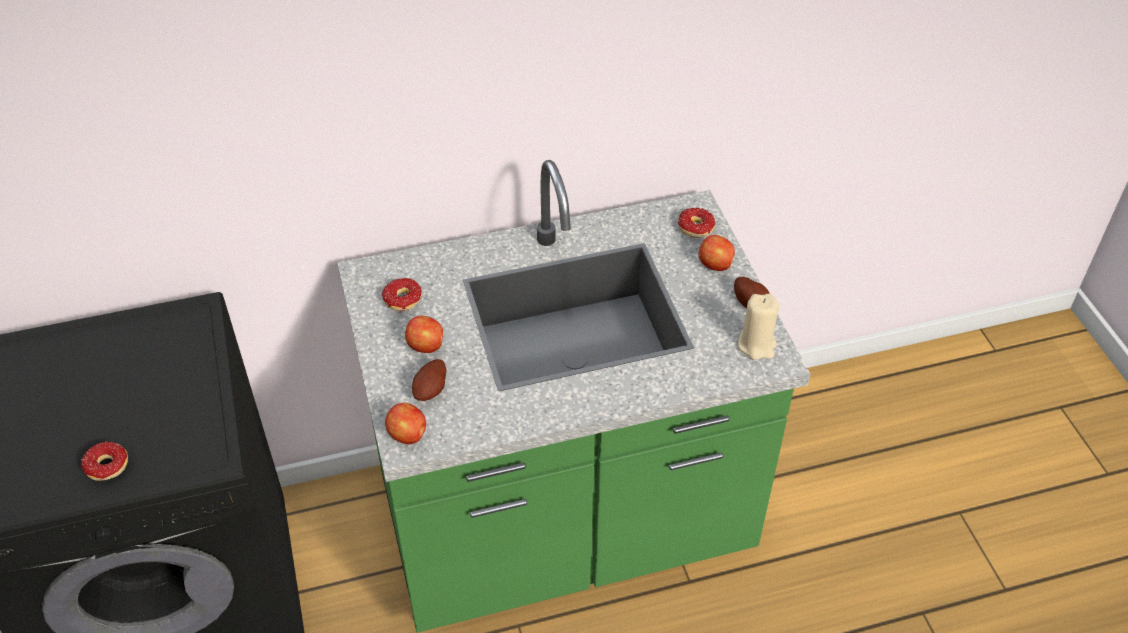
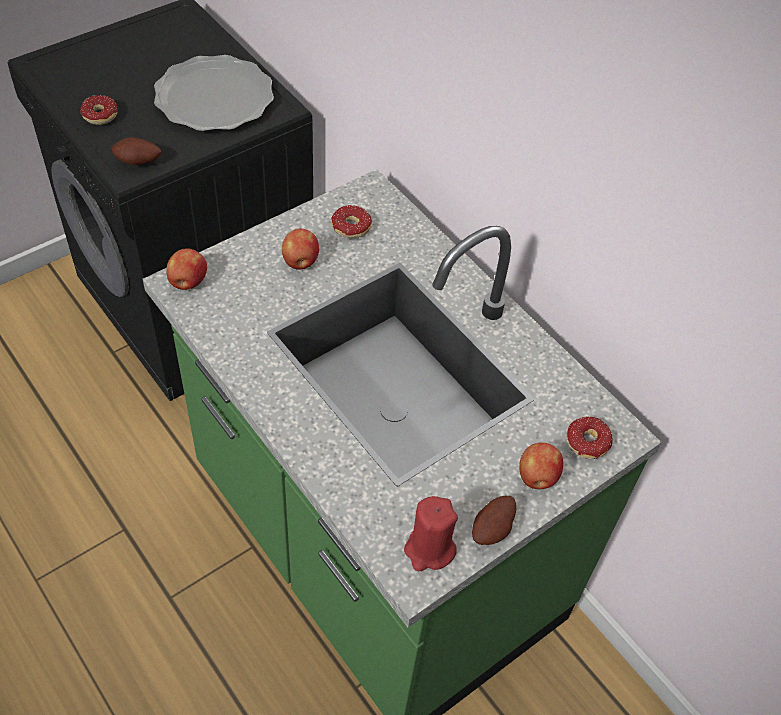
camera: 65 degrees right, 5 degrees up
(148, 361) = (214, 99): none -> plate
(432, 390) = (248, 282): potato -> potato (138, 162)
(757, 345) = (429, 549): beige candle -> red candle

